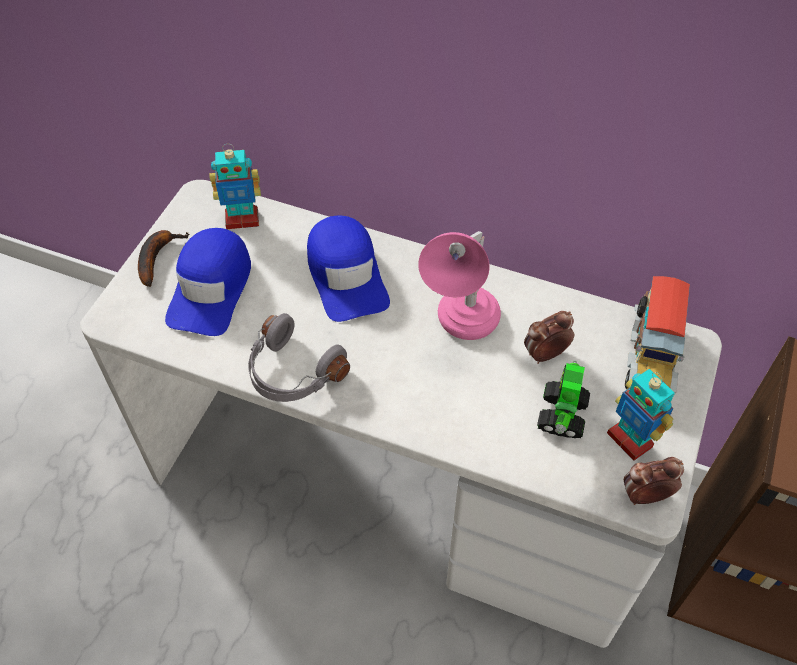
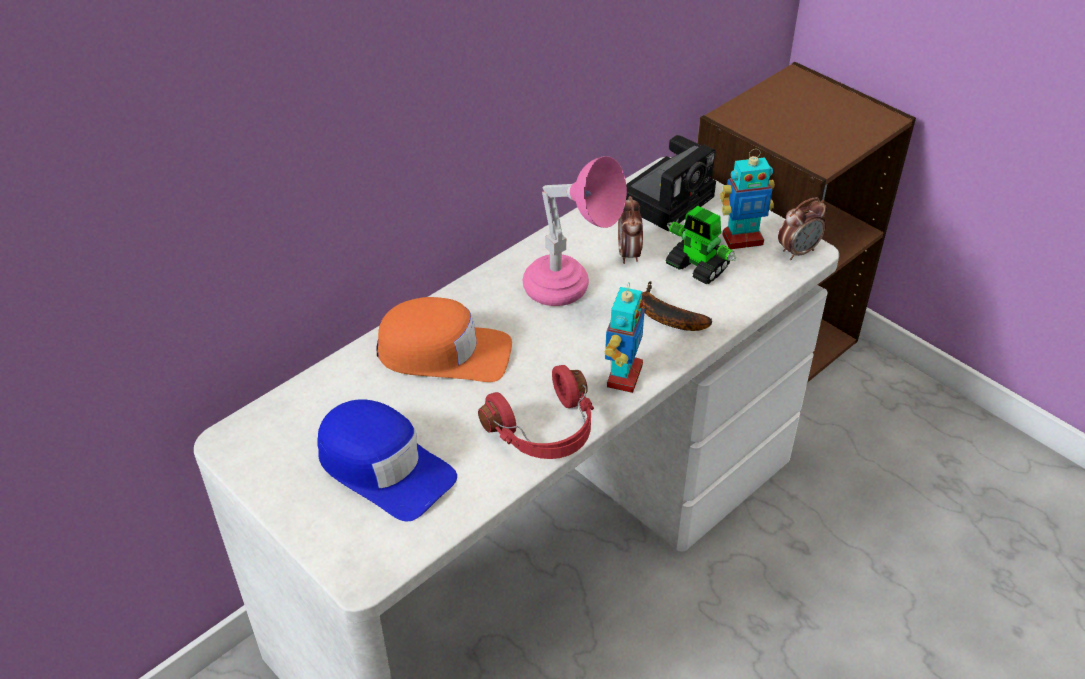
camera: 65 degrees left, 10 degrees down
(157, 257) = (297, 505): banana -> banana (664, 316)
(242, 219) = (298, 412): toy robot -> toy robot (623, 376)
(292, 373) = (545, 431): grey headphones -> red headphones
(346, 275) = (444, 352): blue cap -> orange cap
(645, 496) = (798, 251): alarm clock -> alarm clock turned 135 degrees counterclockwise
(650, 358) = (668, 198): toy truck -> camera

